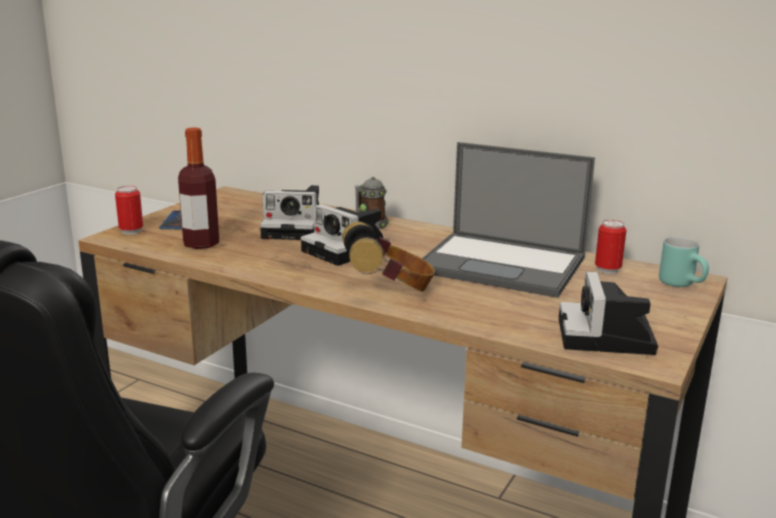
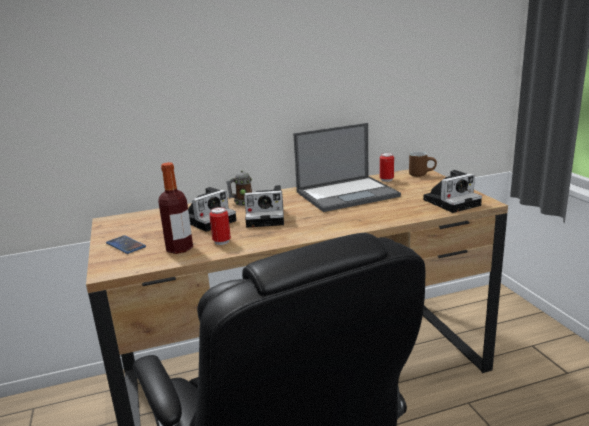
camera: 45 degrees left, 0 degrees up
(131, 231) = (110, 263): can -> can (222, 242)
(390, 289) = (335, 223): headphones -> none
(607, 338) = (452, 202): camera -> camera turned 75 degrees counterclockwise
(683, 284) = (422, 174): turquoise mug -> brown mug

